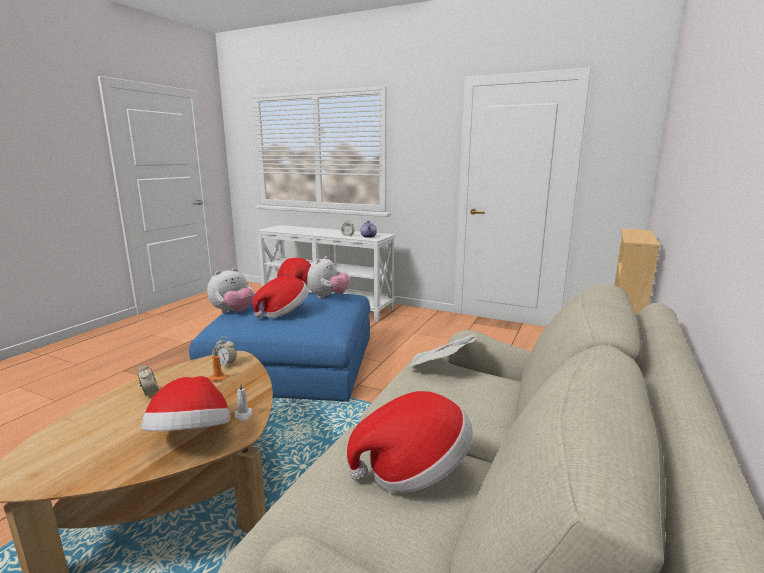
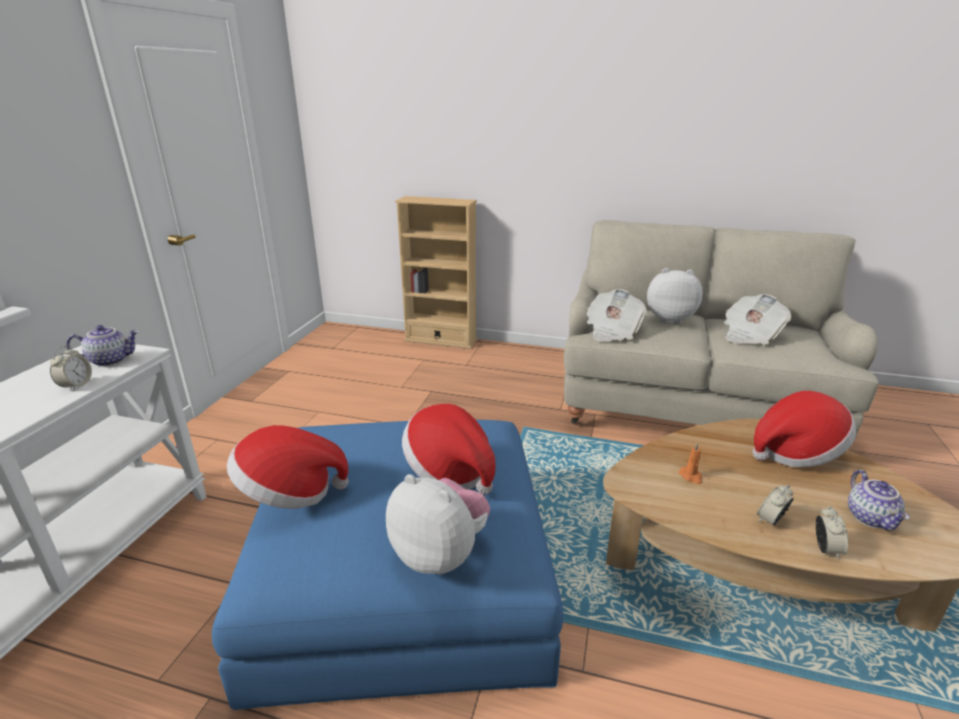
camera: 100 degrees left, 10 degrees up
(94, 437) = (871, 518): none -> teapot
(225, 364) = (652, 483): alarm clock -> alarm clock (826, 548)
(243, 415) = (736, 434): white candle -> none
(328, 297) = (346, 444): plush toy -> plush toy (669, 319)
(413, 470) = (750, 335): hat -> newspaper

